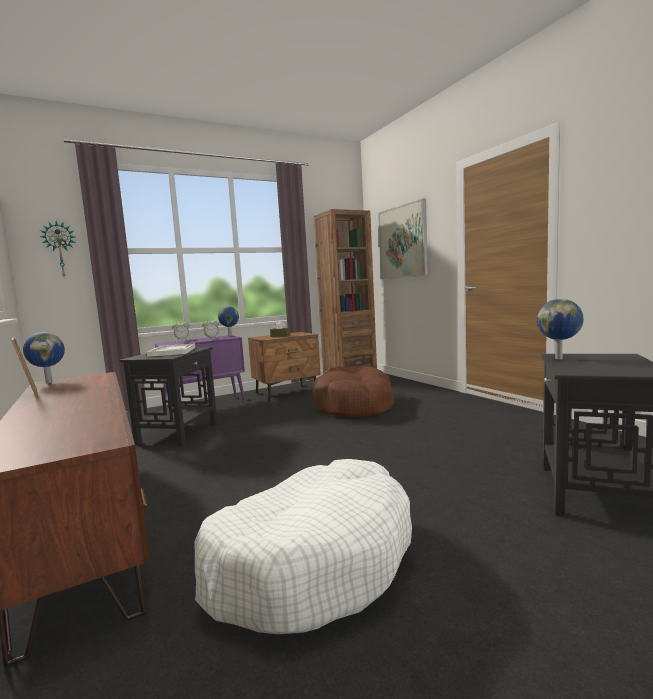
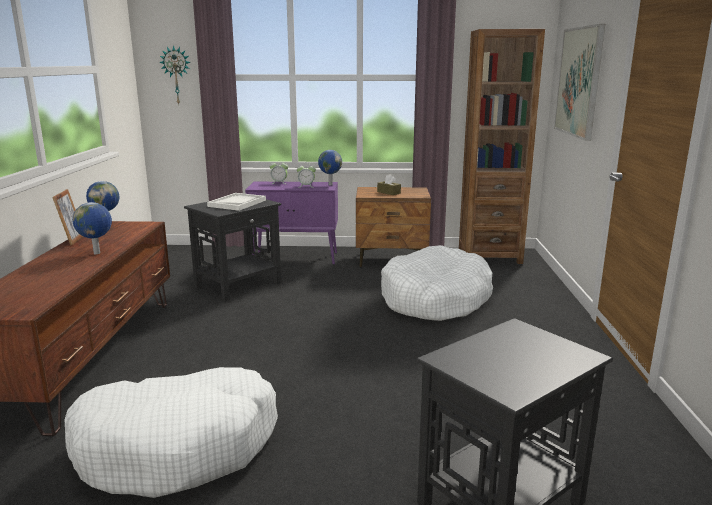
camera: 30 degrees right, 10 degrees up
(355, 405) = (435, 299): brown dog bed -> white dog bed
(559, 358) = (501, 334): globe -> globe (97, 253)

